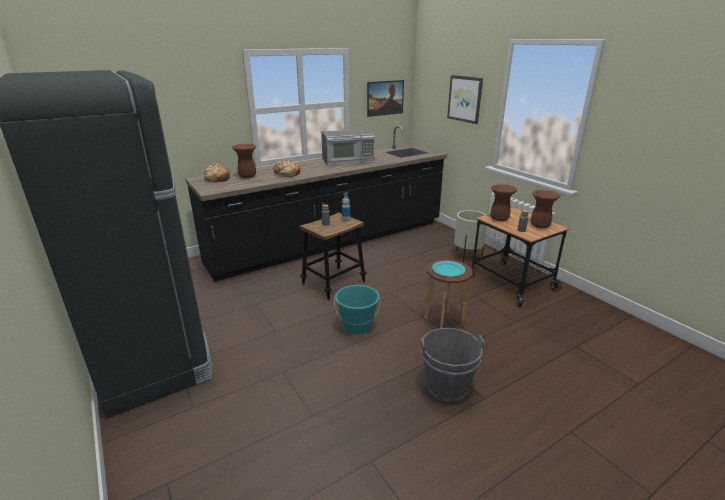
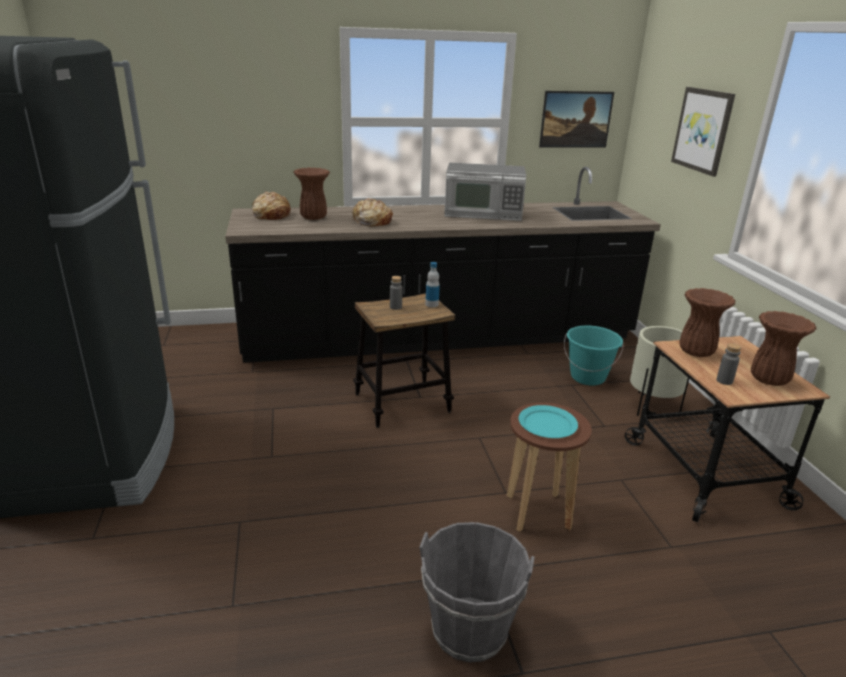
camera: 20 degrees right, 0 degrees up
(357, 326) = (392, 481): turquoise bucket -> turquoise bucket (588, 377)

